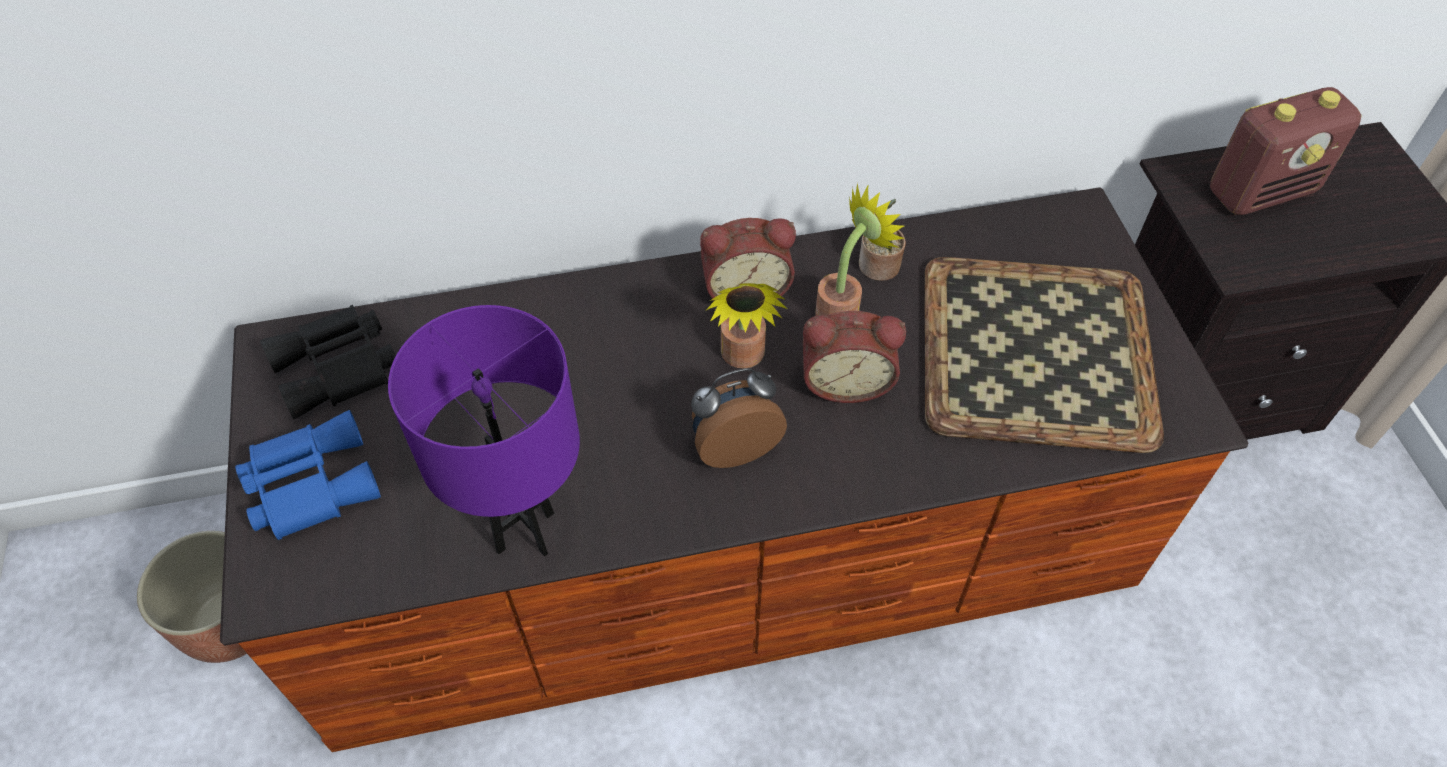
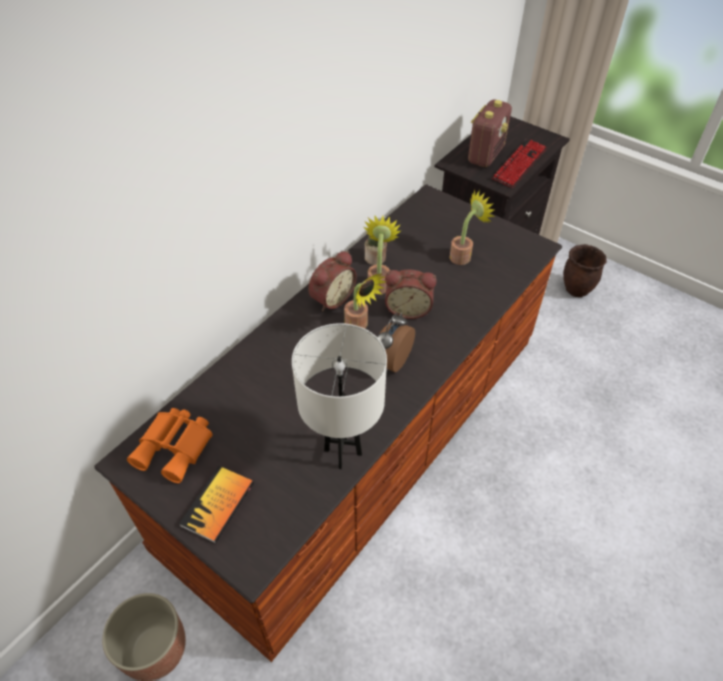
camera: 40 degrees left, 5 degrees down
(309, 482) = (218, 504): blue binoculars -> book
(339, 369) = (176, 447): black binoculars -> orange binoculars
(524, 532) = (342, 452): purple table lamp -> white table lamp
(846, 380) = (408, 308): alarm clock -> alarm clock turned 45 degrees clockwise
(1034, 350) = (463, 255): tray -> potted plant
(1312, 244) = (519, 164): none -> keyboard
(1334, 555) = (577, 290): none -> brown planter

